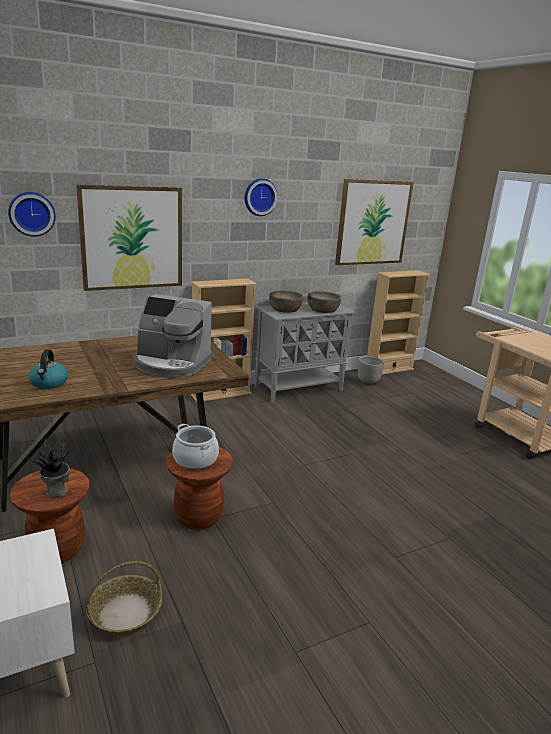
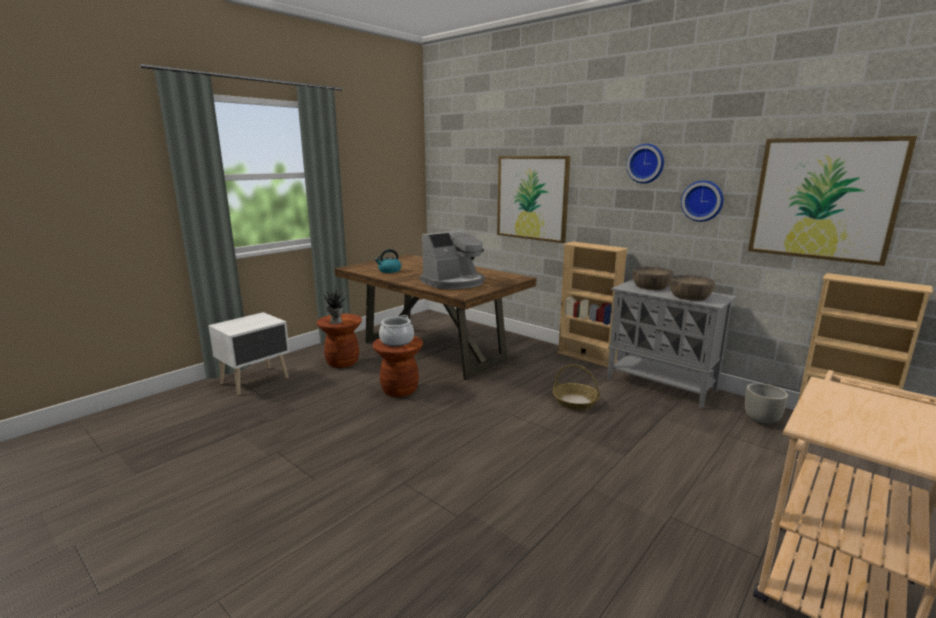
camera: 70 degrees right, 5 degrees down
(31, 213) = (476, 176): wall clock -> wall clock (703, 201)
(125, 612) = (298, 392): basket -> basket (575, 401)
(171, 364) = (454, 282): coffee machine -> coffee machine turned 120 degrees counterclockwise

